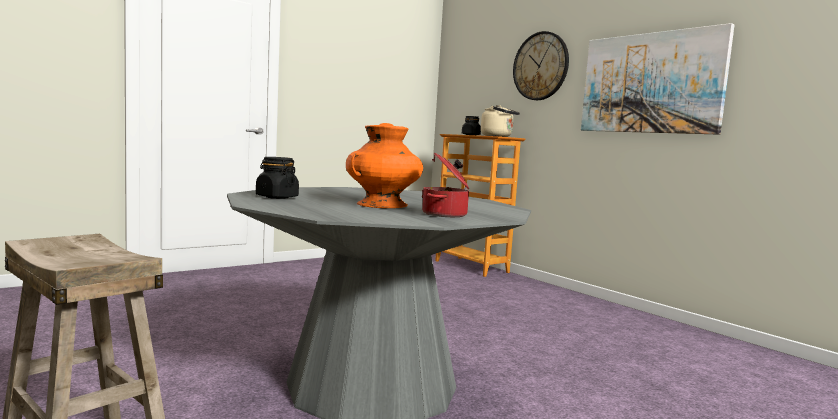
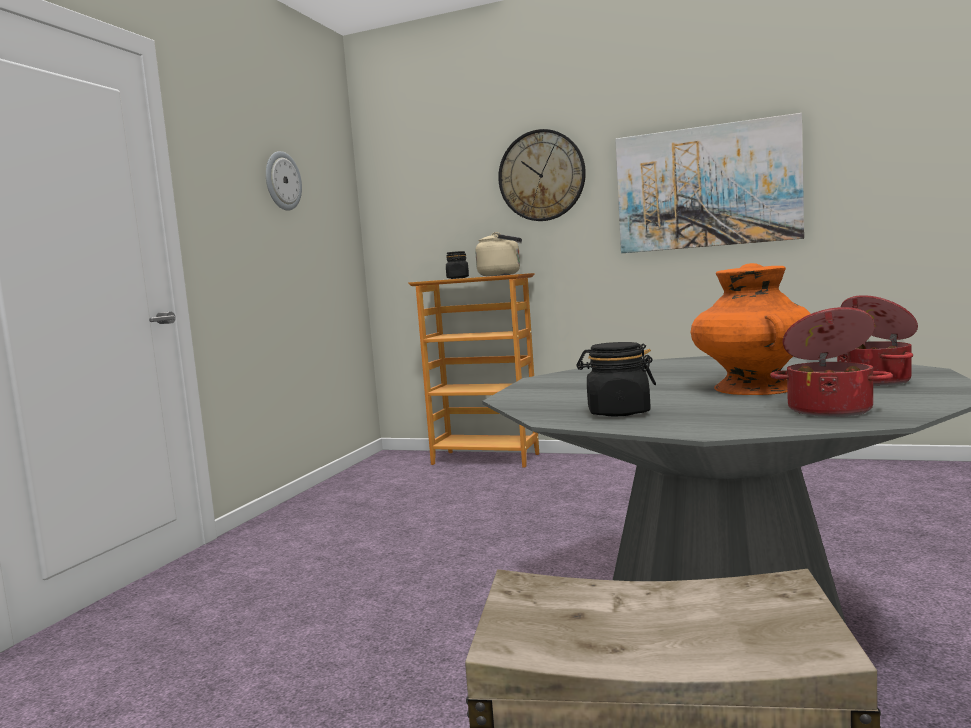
camera: 30 degrees left, 0 degrees up
(341, 212) = (829, 409): none -> cooking pot
(367, 59) = (282, 181): none -> wall clock

